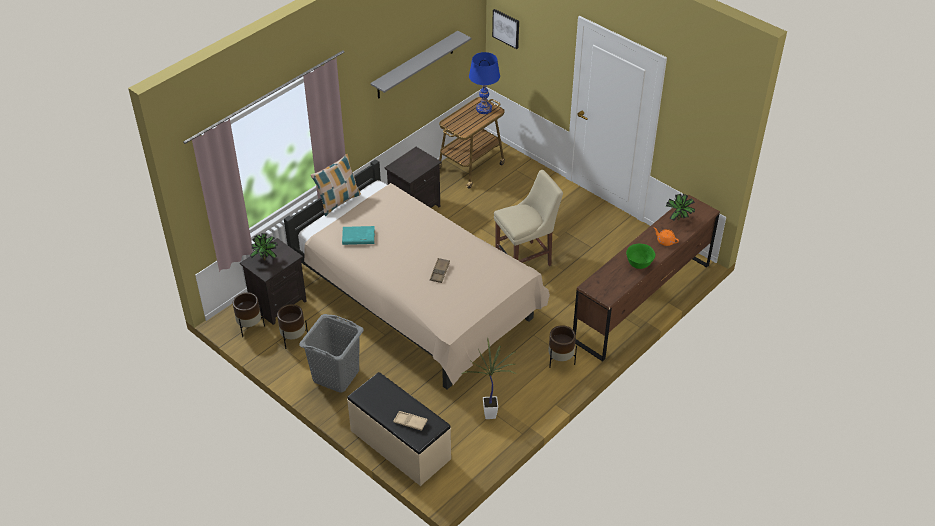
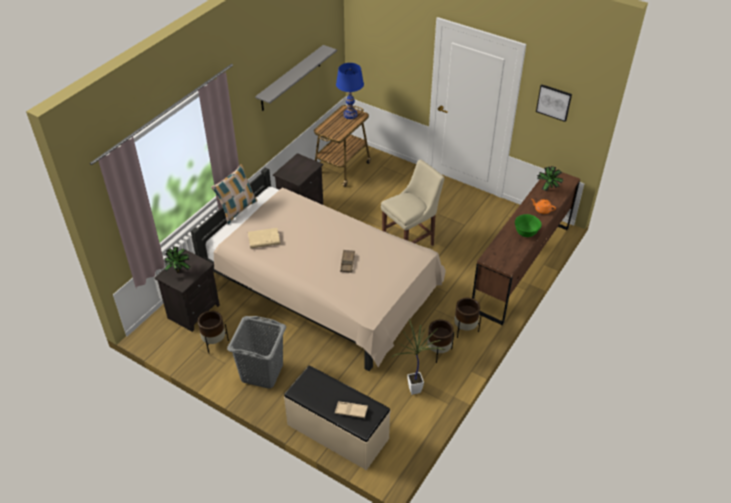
camera: 10 degrees left, 0 degrees up
(250, 327) = (170, 337): brown planter -> brown planter (438, 352)
(358, 237) = (263, 240): turquoise book -> beige book
(506, 28) = (365, 39): picture -> picture (554, 102)

